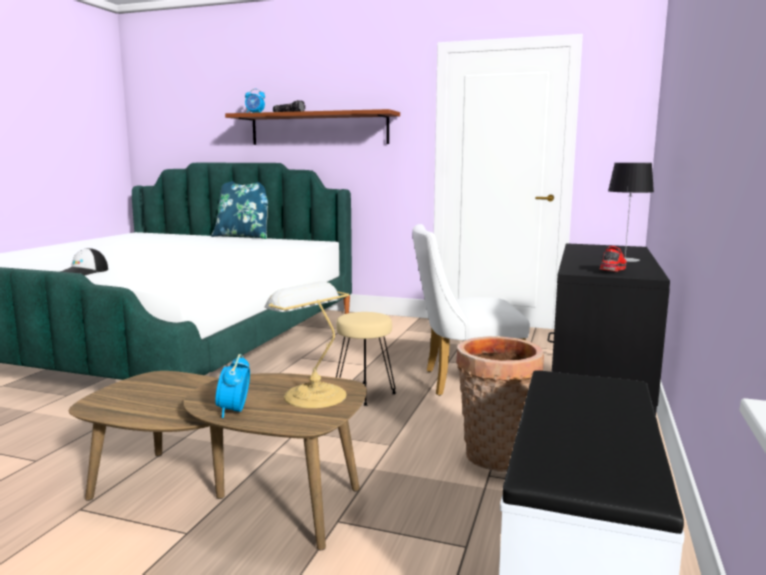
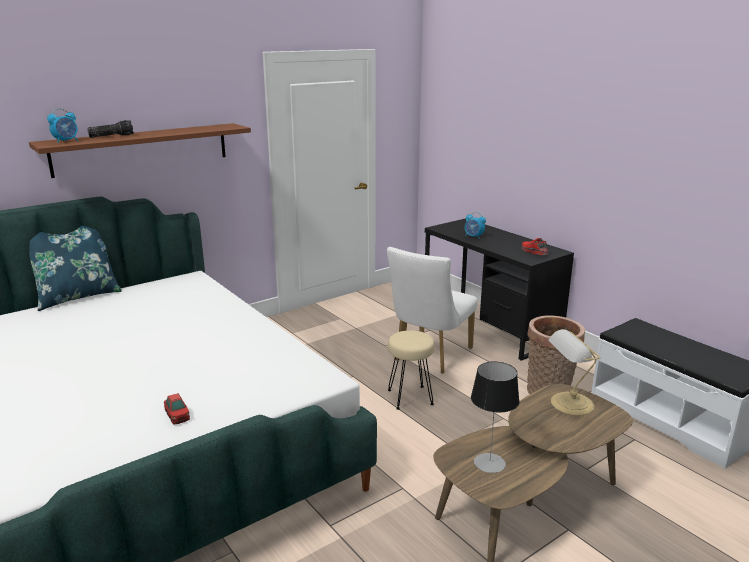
camera: 55 degrees left, 10 degrees up
(84, 272) = (177, 416): cap -> toy car
(234, 411) = (582, 436): alarm clock -> alarm clock (473, 237)
(624, 259) = (505, 238): table lamp -> table lamp (489, 463)

